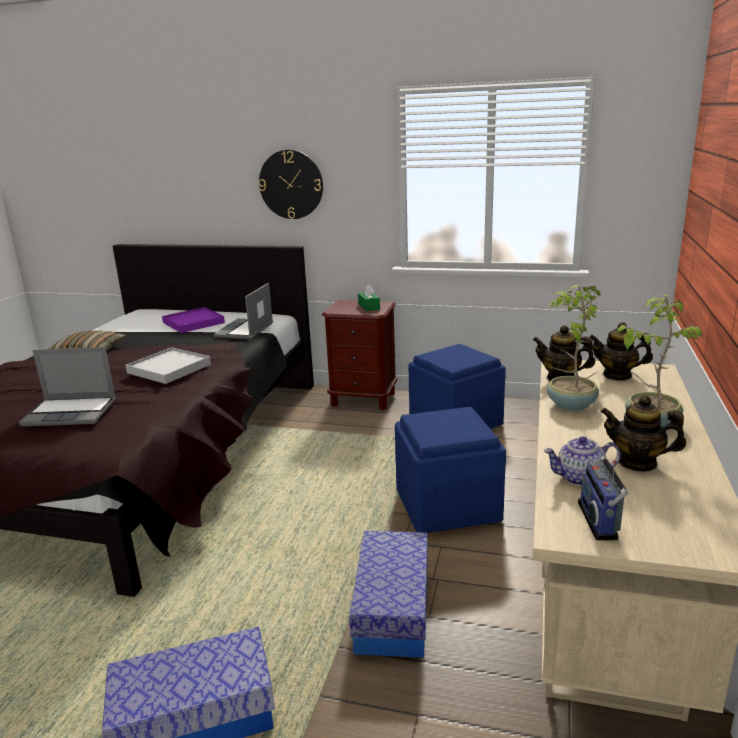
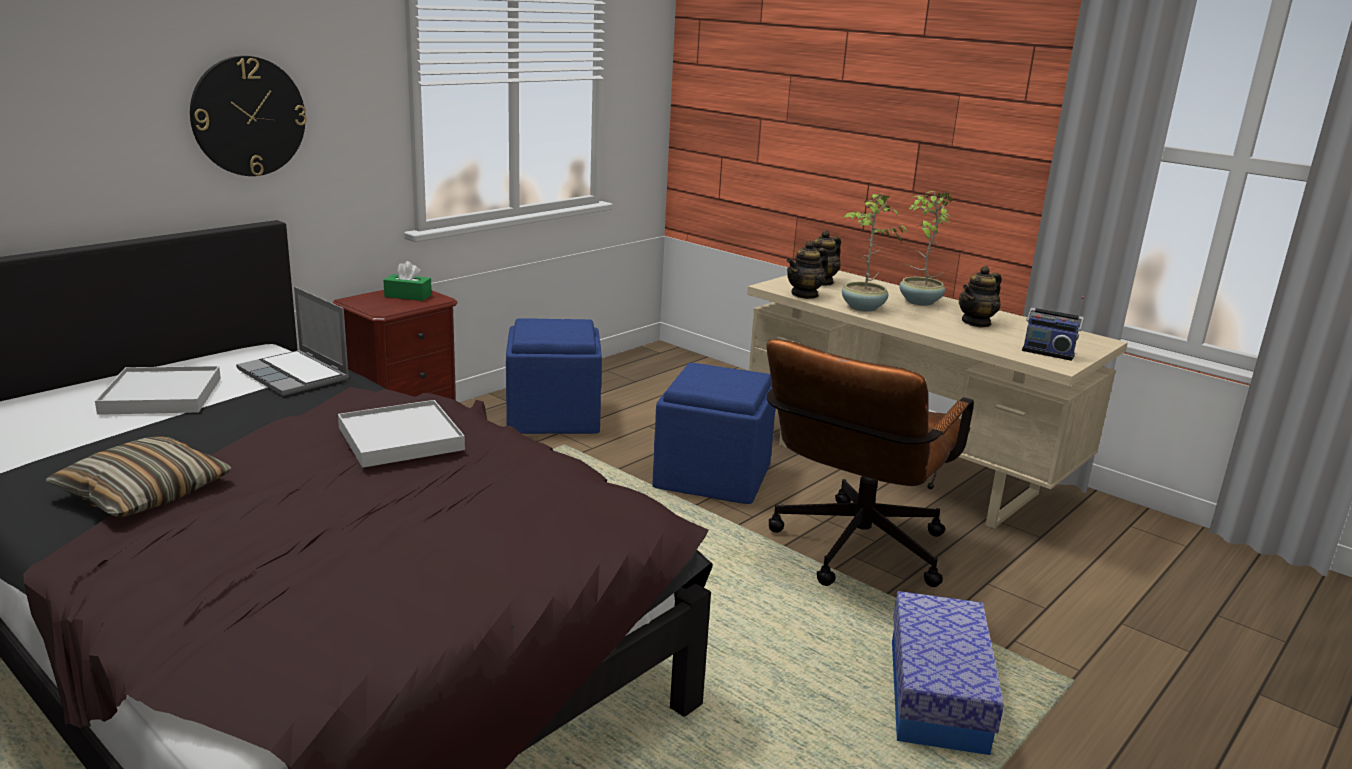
camera: 65 degrees left, 0 degrees up
(72, 412) = (474, 525): laptop -> none
(193, 323) = (161, 396): purple tray -> white tray
(392, 609) = (852, 553): storage box -> brown office chair
(579, 478) = (987, 340): teapot -> none

